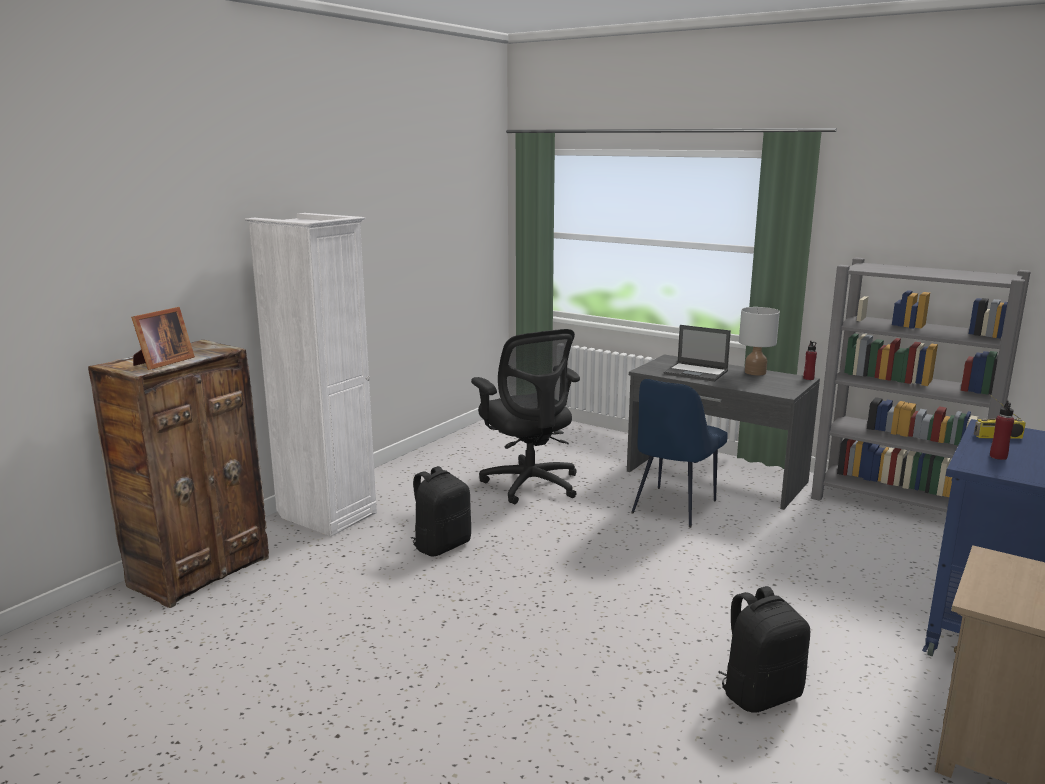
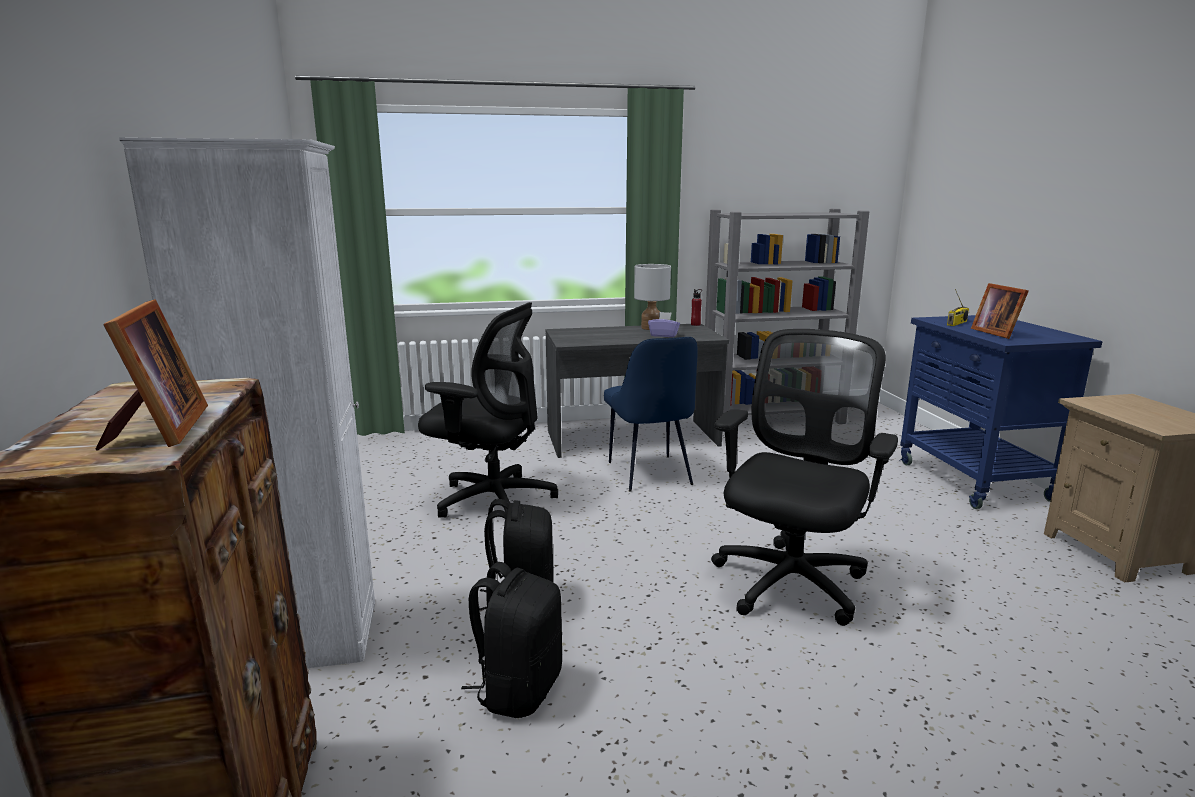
camera: 45 degrees left, 0 degrees up
(610, 618) = (789, 589): none -> black office chair
(696, 373) = (612, 336): laptop -> none
(745, 381) = (664, 335): none -> purple tissue box
(760, 694) = (976, 589): black backpack -> black backpack (518, 689)
(998, 457) = (996, 333): red bottle -> picture frame

